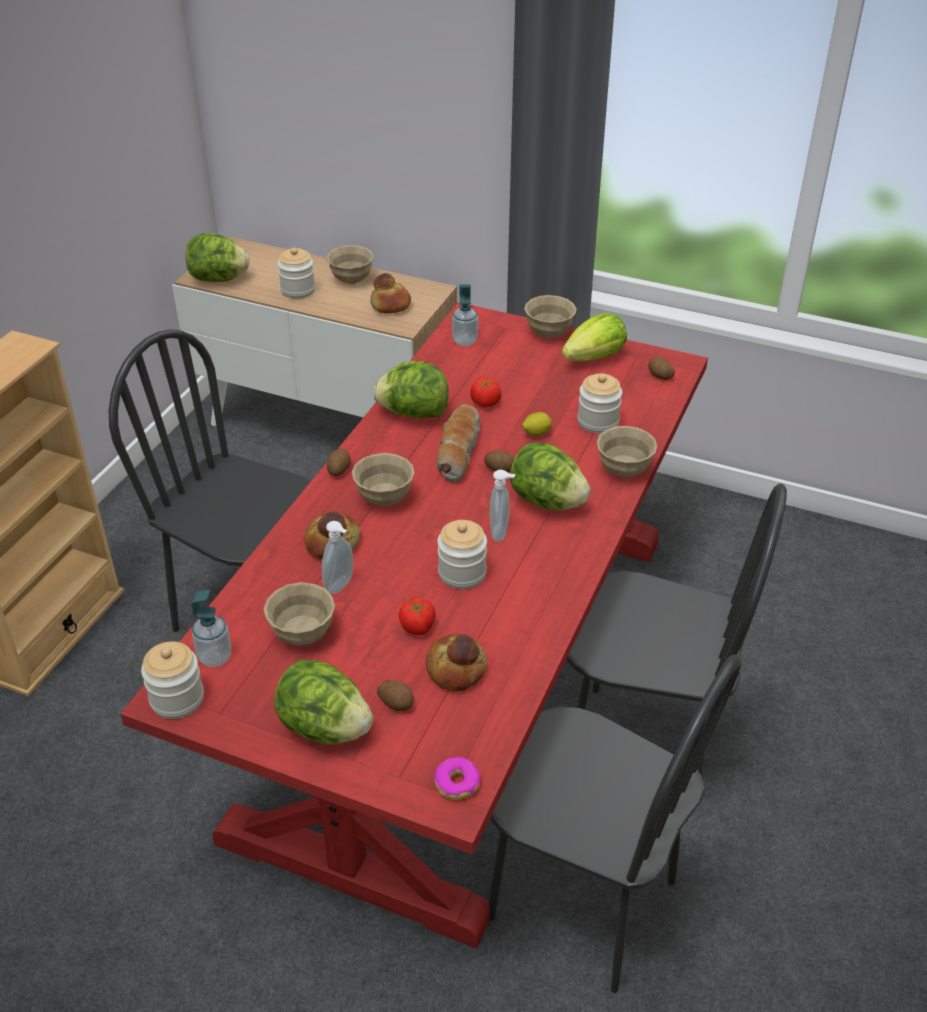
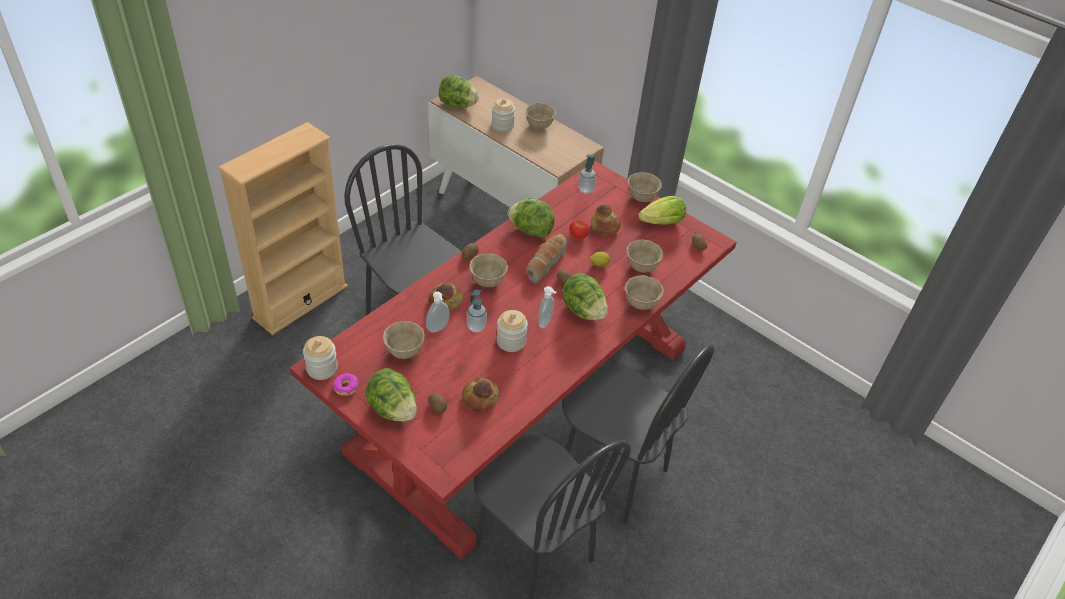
camera: 15 degrees right, 5 degrees up
(215, 657) = (351, 350): soap dispenser -> soap dispenser (476, 327)
(390, 306) = (555, 150): bread -> bread (604, 227)
(418, 627) = (470, 366): tomato -> none
(457, 783) = (449, 463): donut -> donut (346, 387)
(598, 422) = (641, 267): jar -> beige bowl

